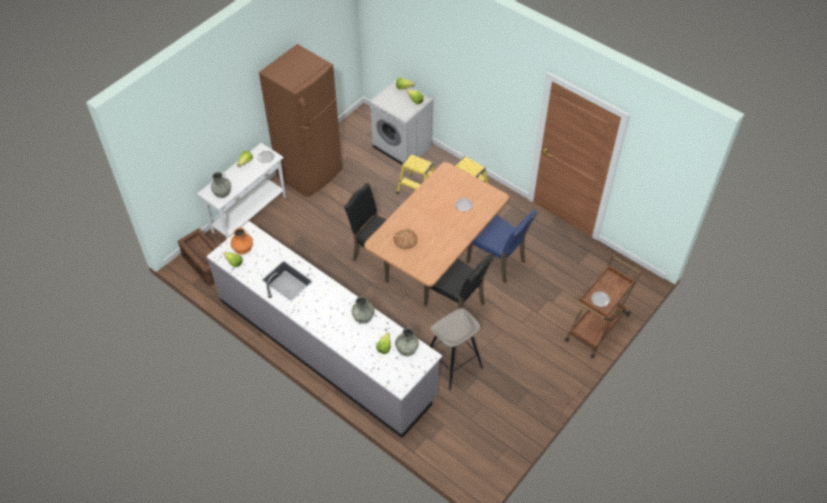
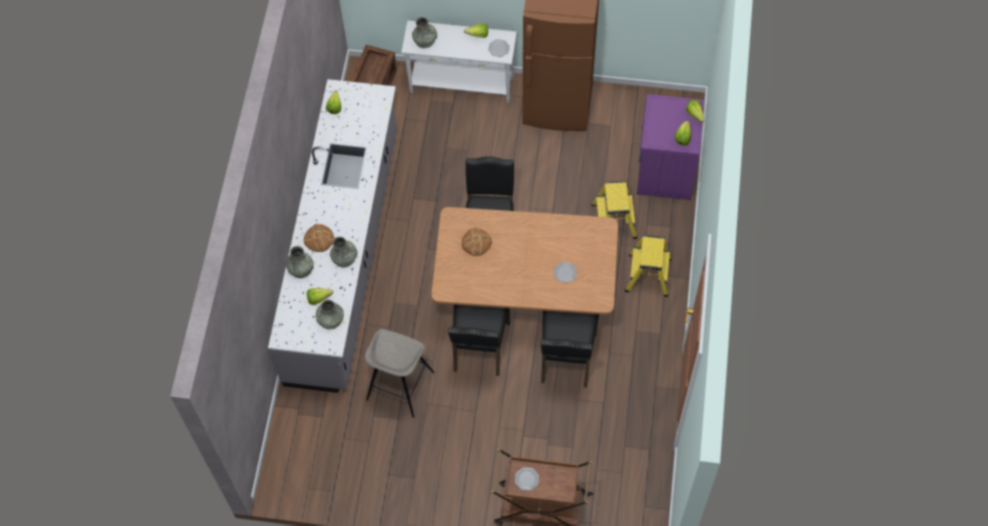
camera: 60 degrees right, 10 degrees up
(242, 247) = (358, 102): orange vase -> none
(335, 324) = (319, 238): none -> bread
(351, 347) = (301, 269): none -> grey vase
(401, 147) = (664, 171): white washing machine -> purple washing machine
(497, 261) = (566, 359): blue chair -> black chair

